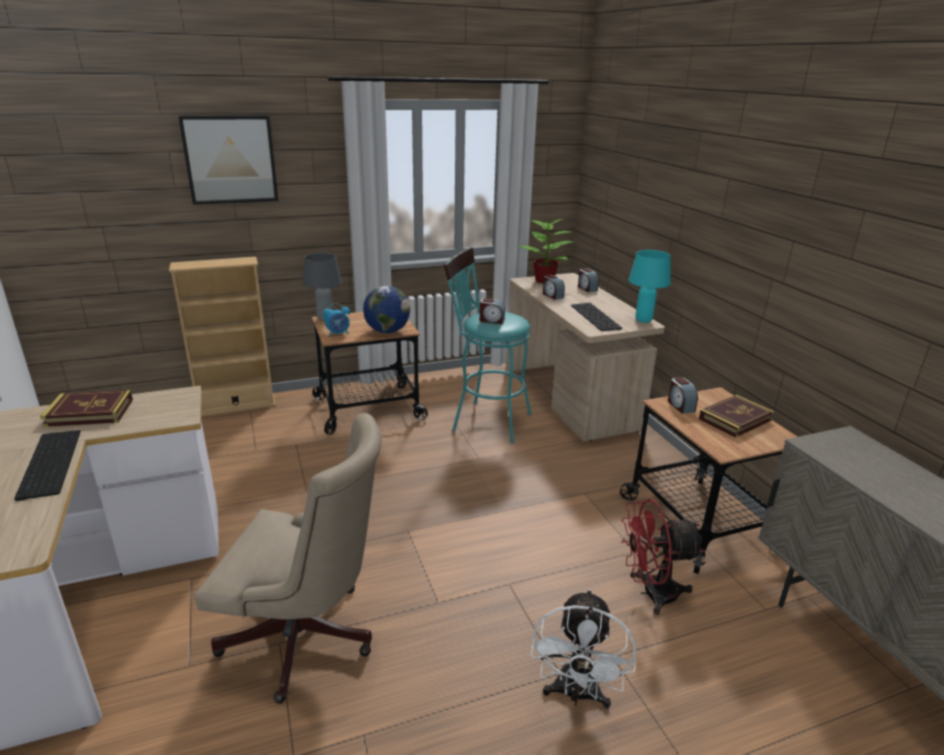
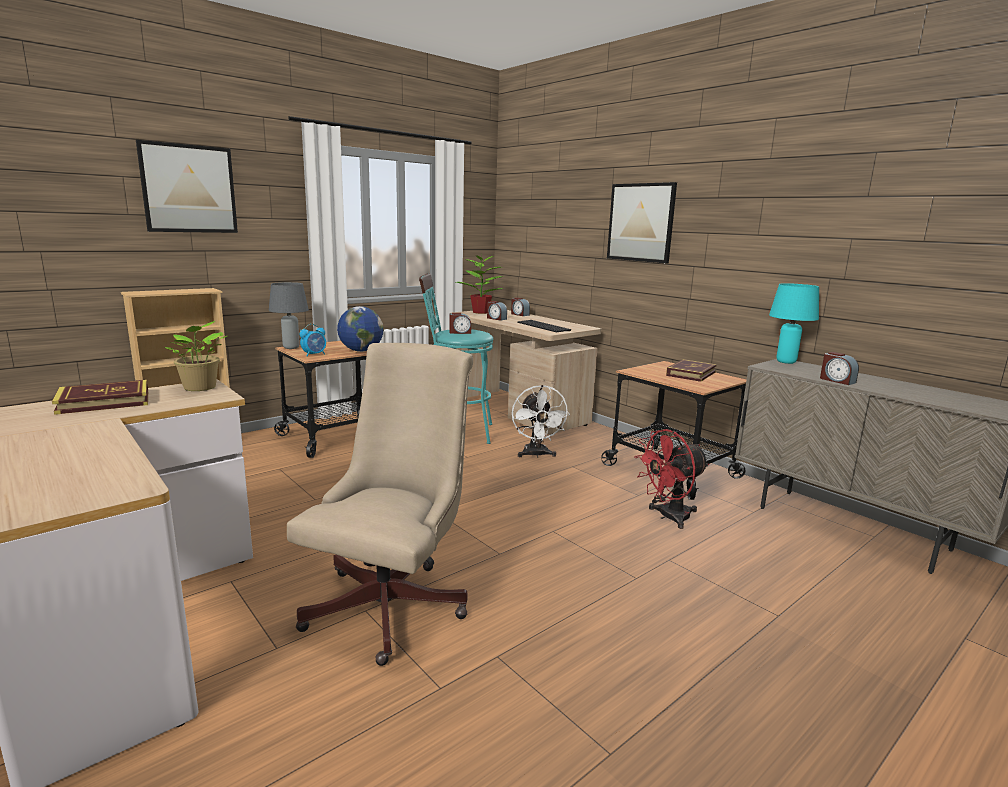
camera: 20 degrees left, 10 degrees down
(48, 463) = (90, 434): keyboard -> none
(176, 400) = (200, 388): none -> potted plant
(307, 639) = (393, 602): beige office chair -> beige office chair turned 60 degrees counterclockwise
(576, 695) = (658, 588): white fan -> white fan (536, 455)
(643, 320) = (581, 326): turquoise table lamp -> turquoise table lamp (785, 362)
(680, 406) = (646, 371): alarm clock -> alarm clock (837, 380)
(721, 209) = (641, 222): none -> picture

